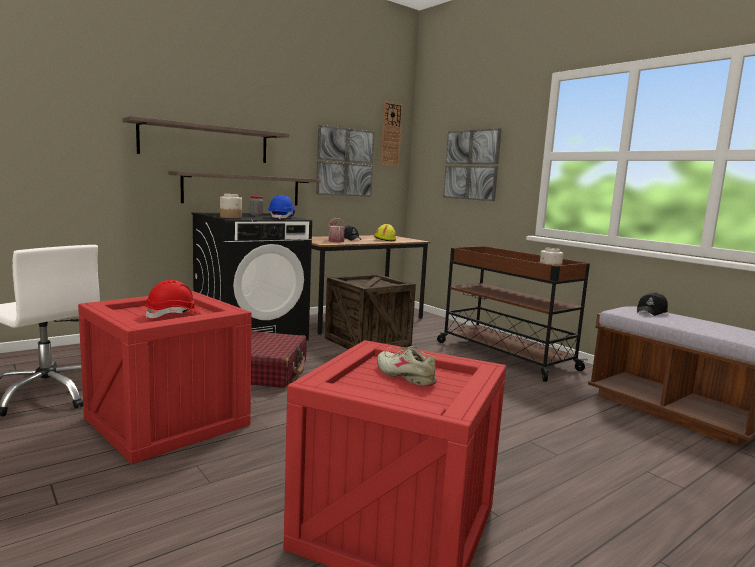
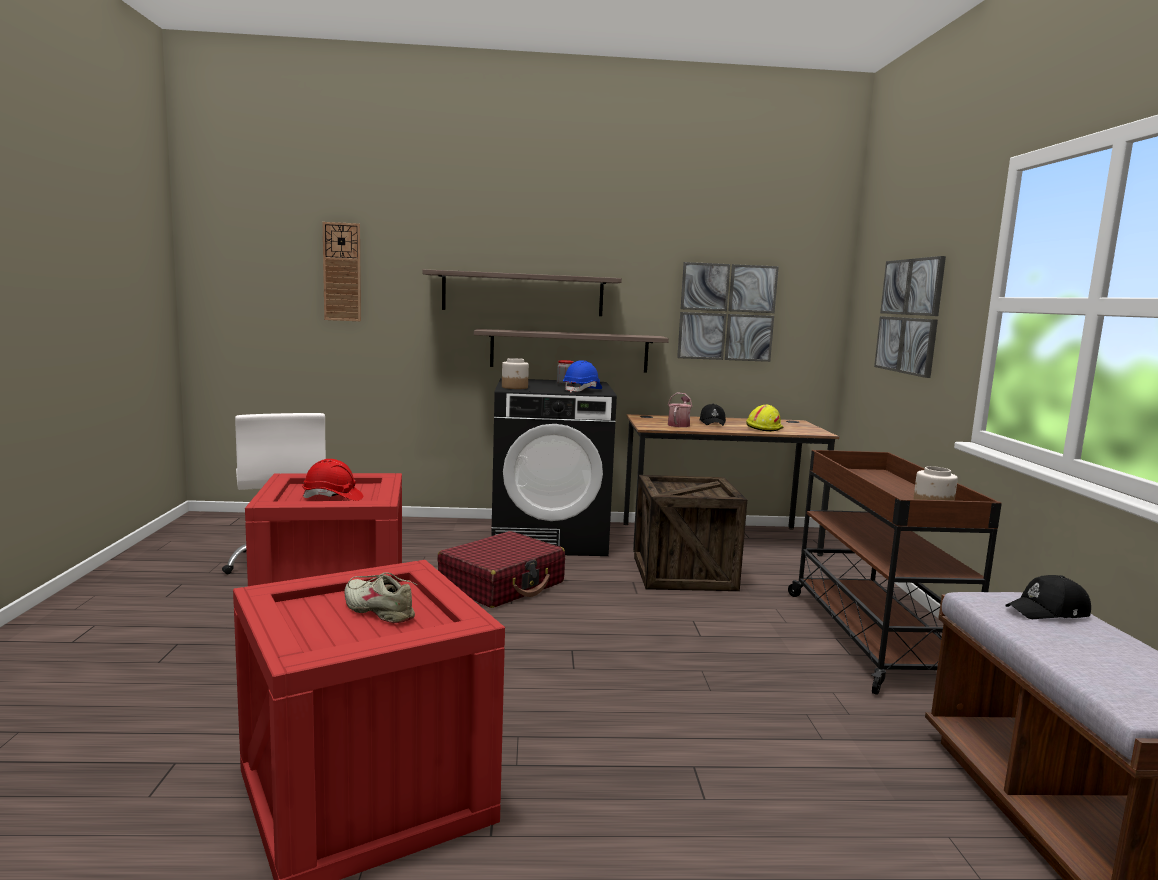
camera: 35 degrees right, 0 degrees up
(391, 134) = (811, 268): wall clock -> wall clock (342, 272)
(405, 376) = (379, 610): beige shoe -> beige shoe turned 45 degrees counterclockwise

